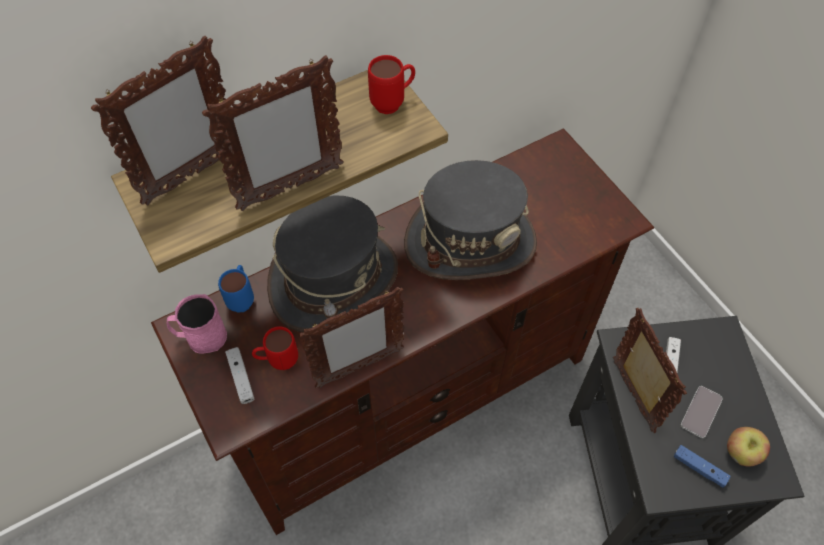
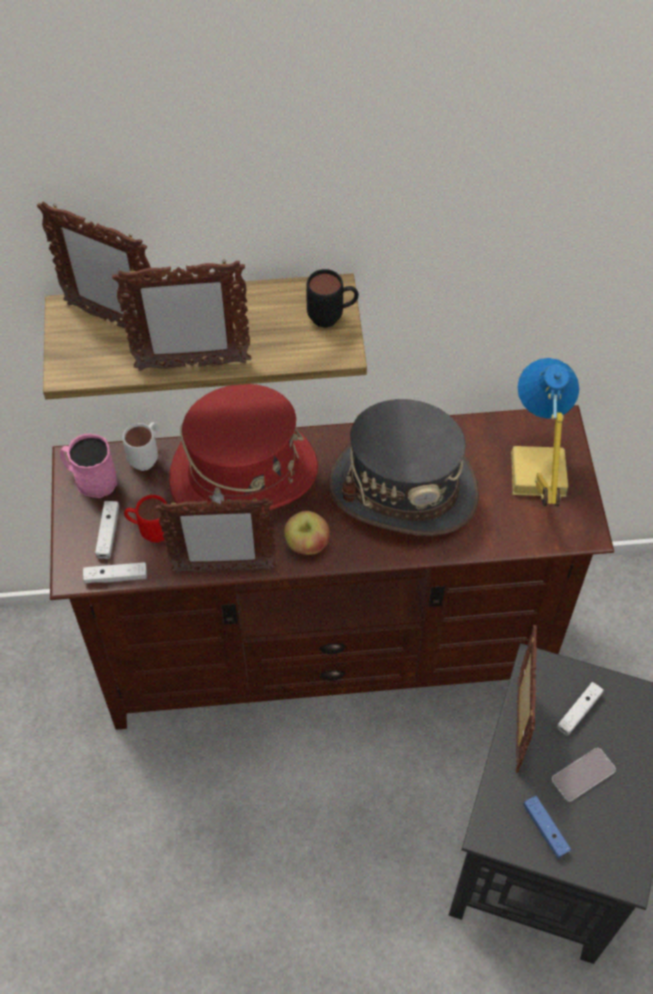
camera: 25 degrees right, 0 degrees up
(191, 176) = (112, 321): picture frame -> picture frame turned 45 degrees clockwise
(242, 298) = (147, 457): blue mug -> white mug
(267, 414) = (116, 577): none -> white game controller
(334, 281) = (244, 475): grey hat -> red hat
(393, 103) = (332, 318): red mug -> black mug
(563, 191) = (535, 474): none -> table lamp
(741, 453) = (602, 835): apple -> apple (307, 544)

